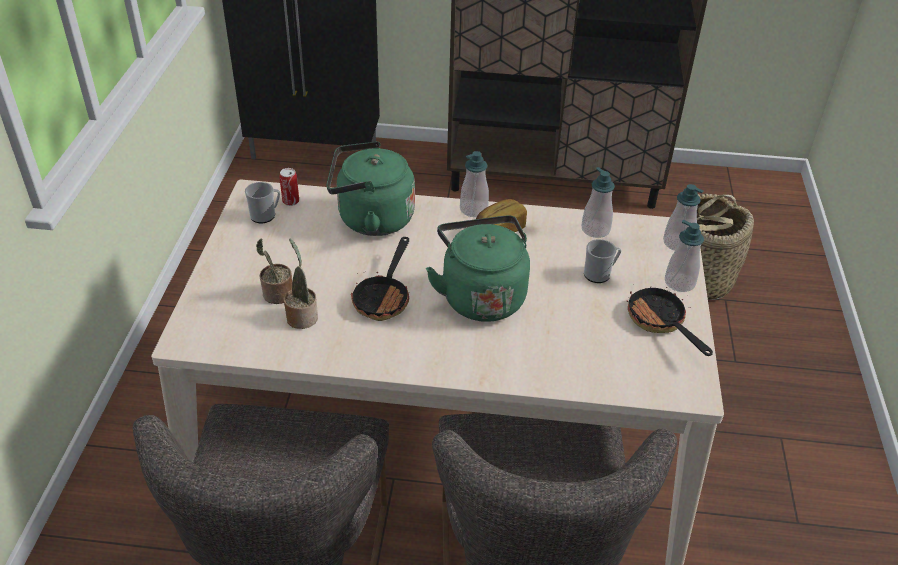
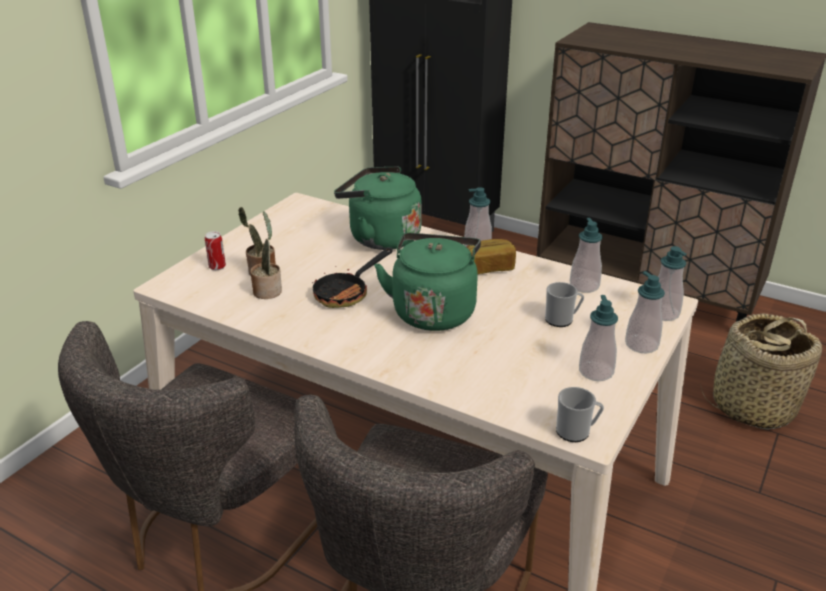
camera: 25 degrees right, 10 degrees down
(265, 215) = (296, 219): mug -> mug (576, 432)
(291, 201) = (324, 213): can -> can (217, 266)
(660, 323) = (596, 372): frying pan -> soap dispenser

